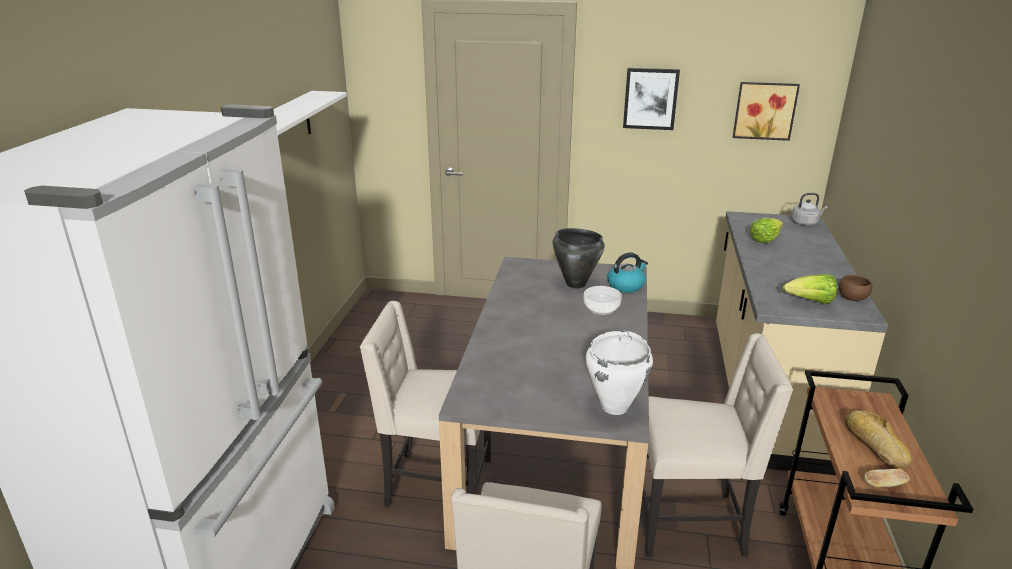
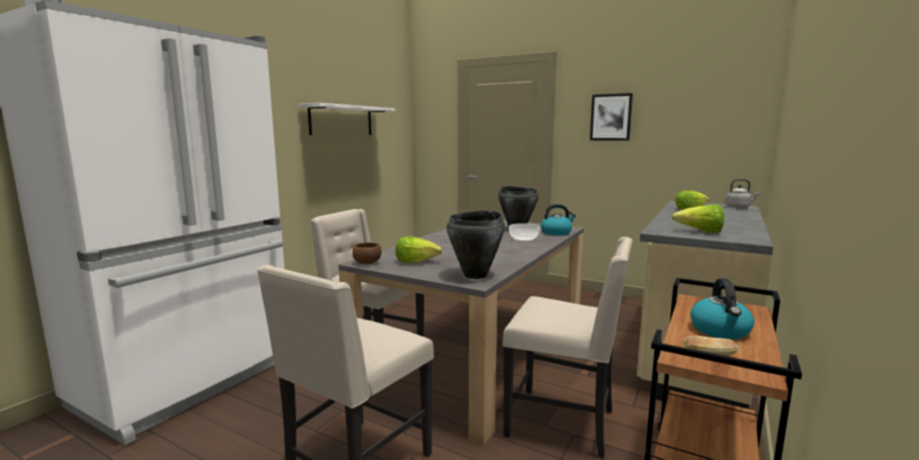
camera: 20 degrees right, 15 degrees down
(525, 389) = (416, 261): none -> lettuce
(615, 407) = (476, 275): white cooking pot -> black cooking pot
(764, 110) = (705, 122): picture -> none
(852, 298) = (748, 233): brown bowl -> brown bowl (368, 263)
(874, 444) = (720, 331): bread -> kettle

